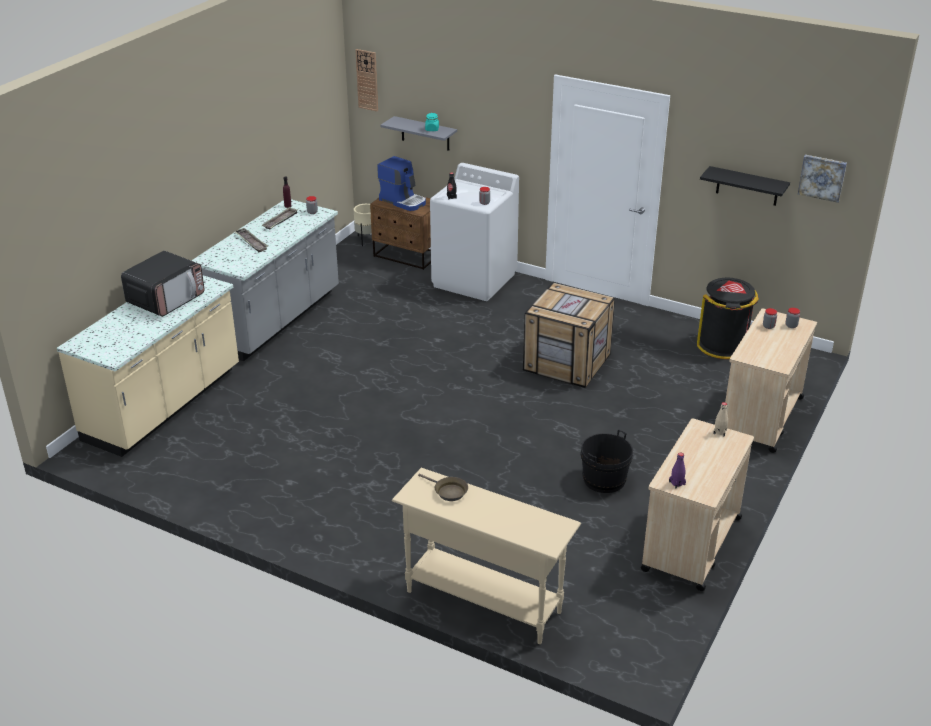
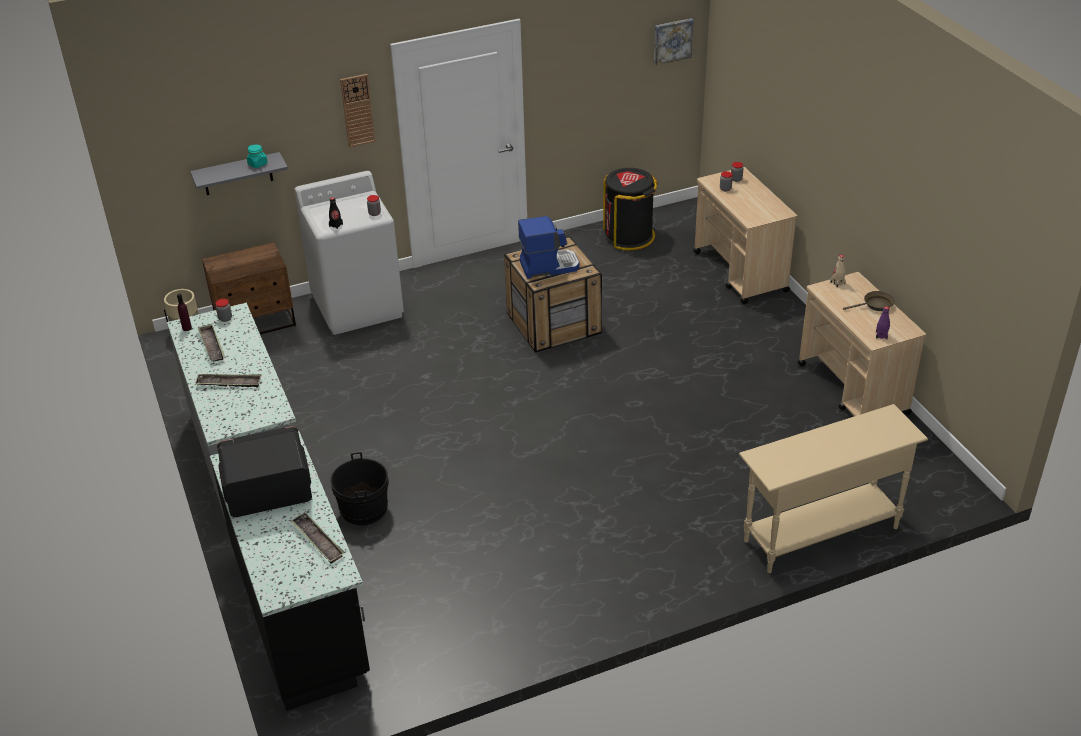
camera: 50 degrees left, 5 degrees up
(136, 336) = (318, 541): none -> tray
(164, 405) = (302, 613): beige counter -> black counter
(166, 299) = (267, 489): microwave -> microwave turned 90 degrees counterclockwise
(367, 80) = (143, 142): wall clock -> wall clock (357, 110)
(403, 201) = (239, 263): coffee machine -> coffee machine (549, 266)
(448, 491) = (790, 453): brown frying pan -> brown frying pan (875, 305)
(604, 479) = (733, 389): black bucket -> black bucket (363, 509)
(747, 186) = (607, 77): black shelf -> none

